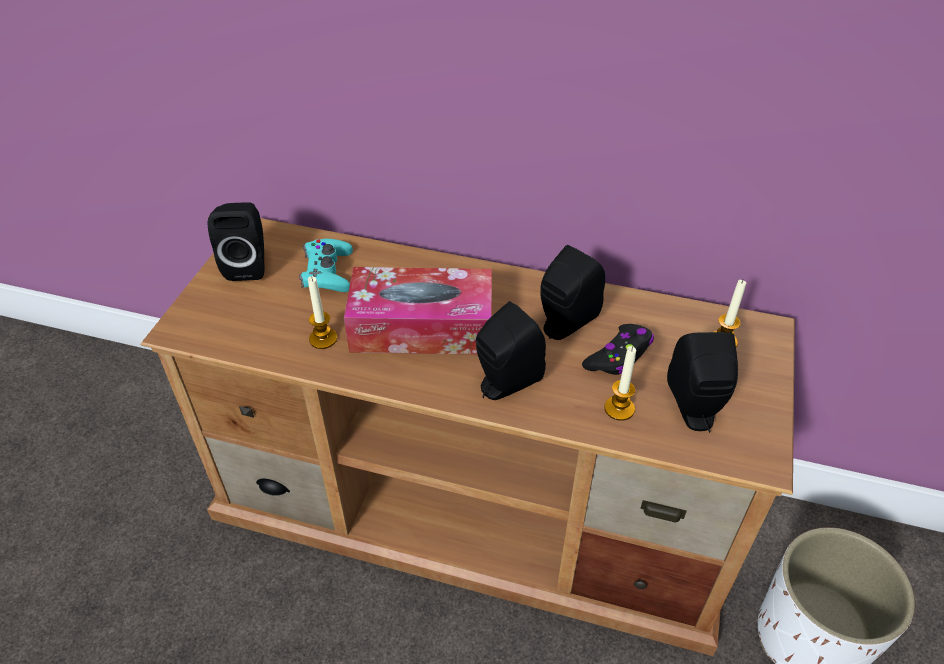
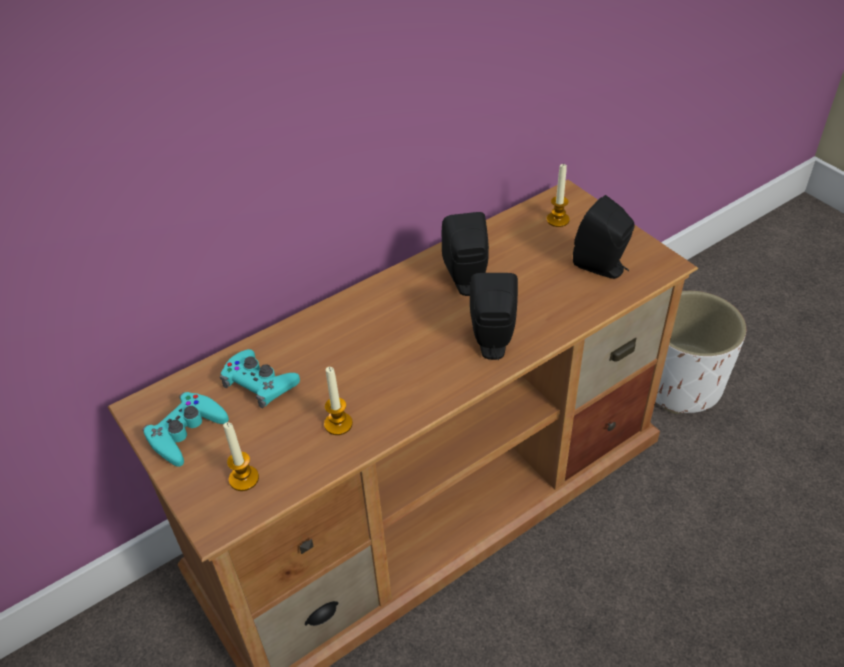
camera: 50 degrees left, 0 degrees up
(248, 265) = (186, 432): black speaker -> turquoise game controller
(422, 327) = (388, 357): tissue box -> none
(619, 356) = (523, 273): black game controller -> none
(619, 409) = (569, 300): candle -> candle (244, 479)

